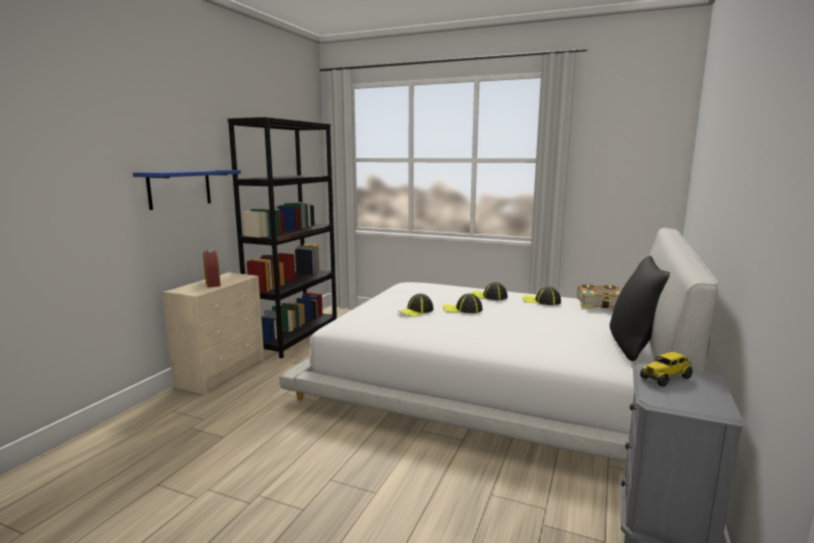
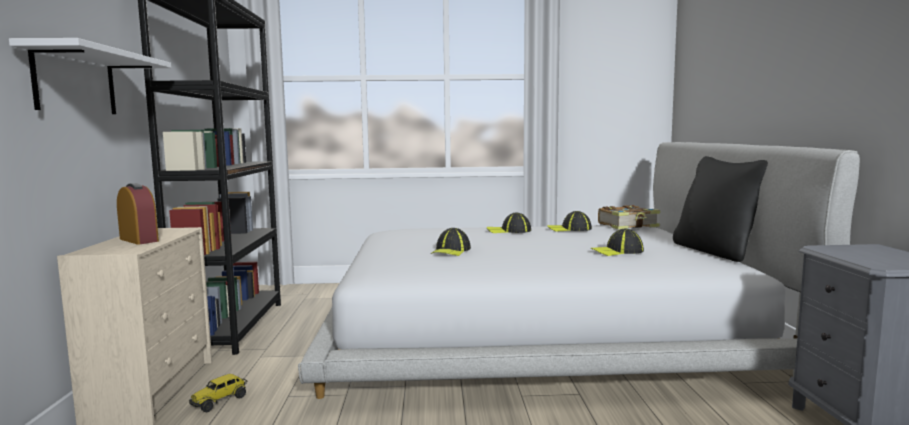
camera: 25 degrees left, 5 degrees down
(180, 188) = (75, 82): blue shelf -> white shelf
(462, 309) = (501, 243): cap -> cap (617, 251)
(666, 378) = (850, 252): toy truck -> toy truck (220, 401)

